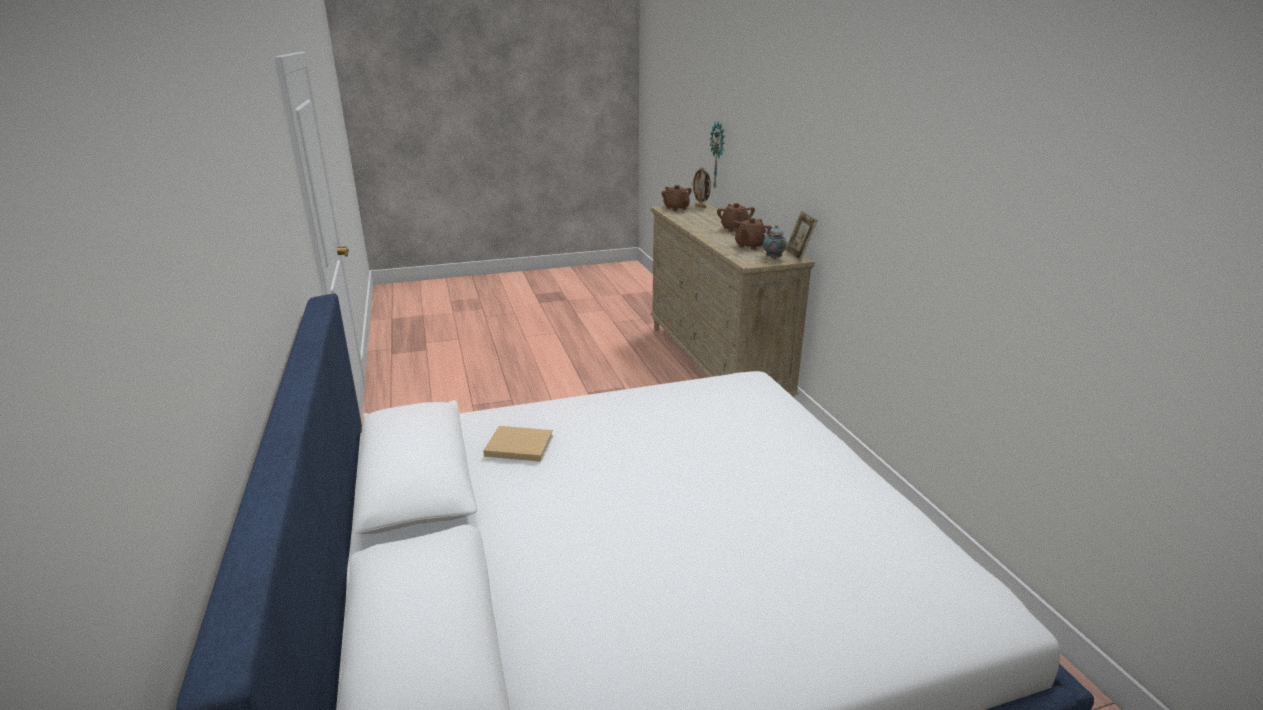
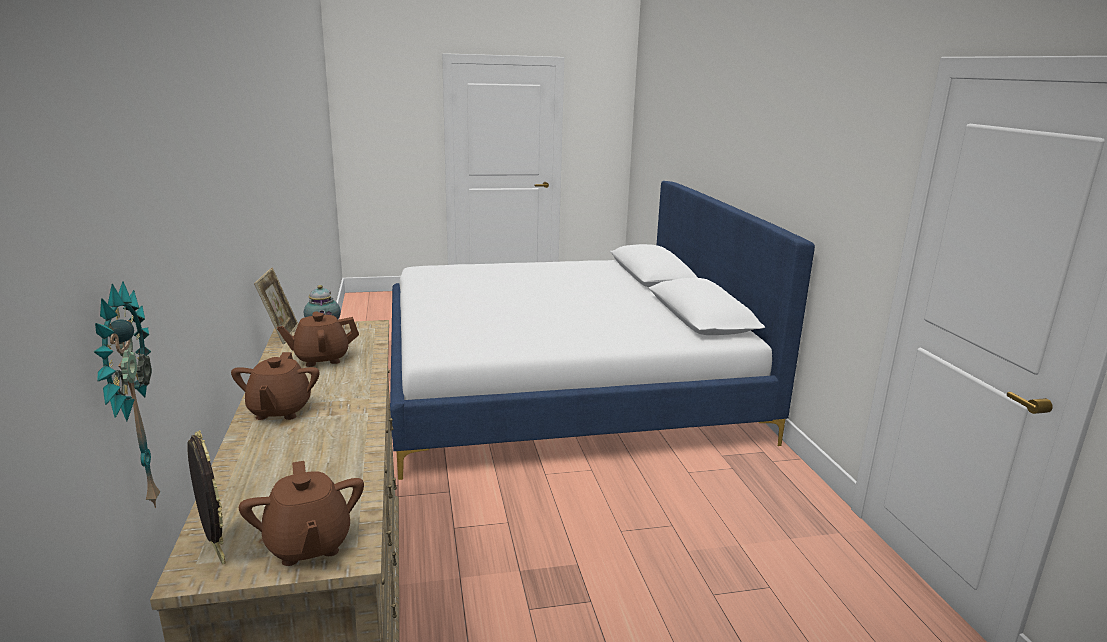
camera: 175 degrees left, 5 degrees down
(517, 445) = (639, 320): beige book -> none
(750, 246) = (321, 359): brown teapot -> brown teapot turned 150 degrees counterclockwise

